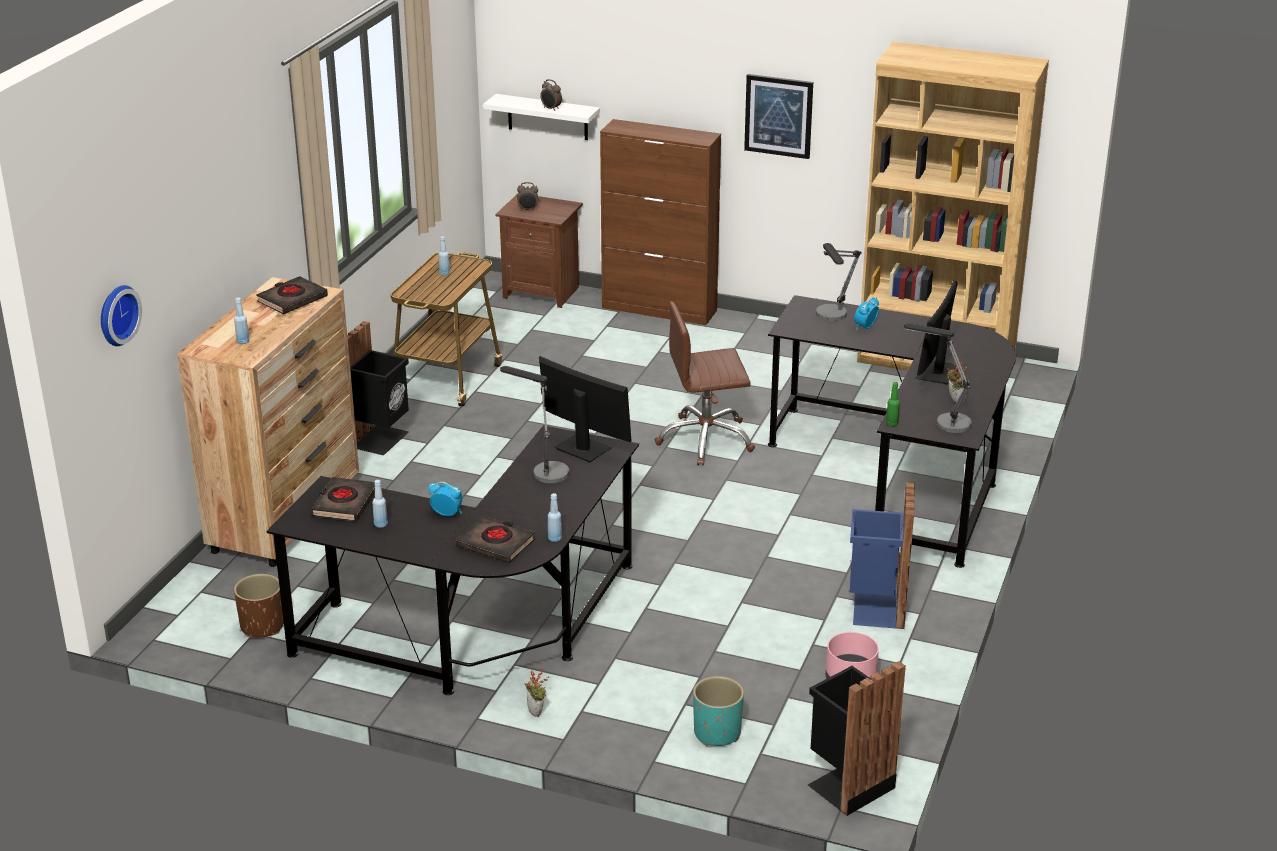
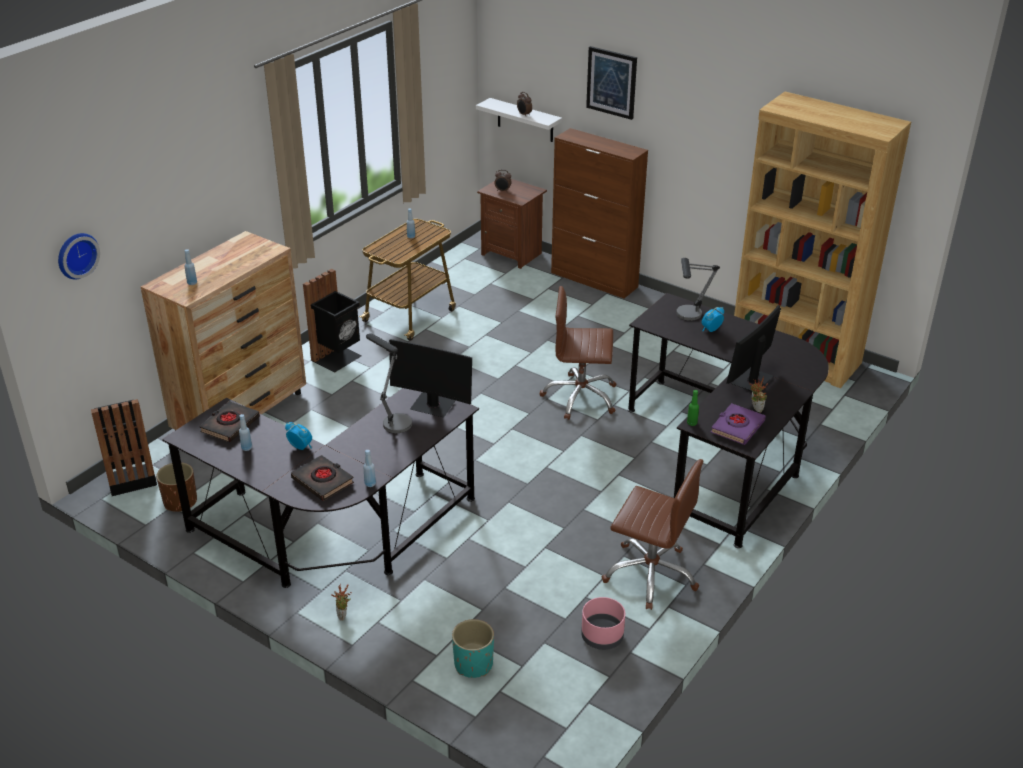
camera: 15 degrees right, 5 degrees up
(292, 300) = (248, 252): black book -> none
(583, 449) = (433, 406): monitor -> monitor turned 150 degrees clockwise
(778, 116) = (693, 141): picture -> picture (611, 82)
(847, 784) = (557, 736): black trash can -> black trash can (130, 477)
(875, 609) = (650, 574): blue trash can -> brown office chair
(944, 421) = (737, 427): table lamp -> purple book

